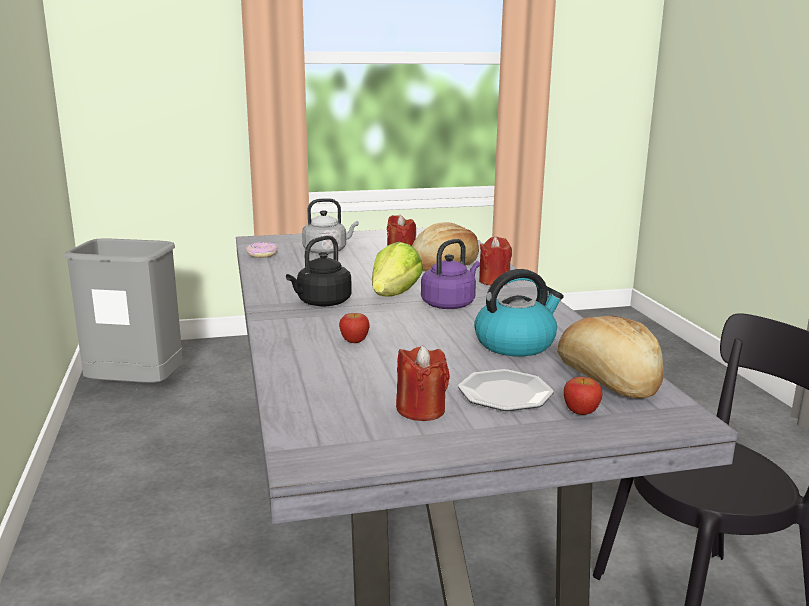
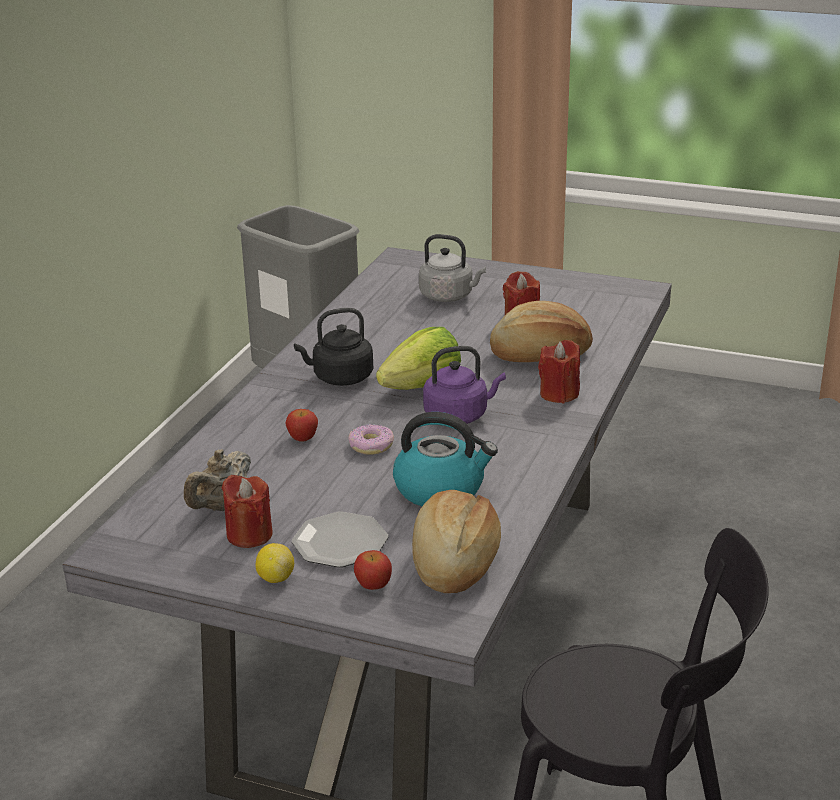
camera: 35 degrees right, 10 degrees up
(262, 254) = (376, 286): donut -> donut (371, 446)
(362, 399) = (222, 507): none -> beige teapot
(497, 432) = (275, 578): none -> lemon

